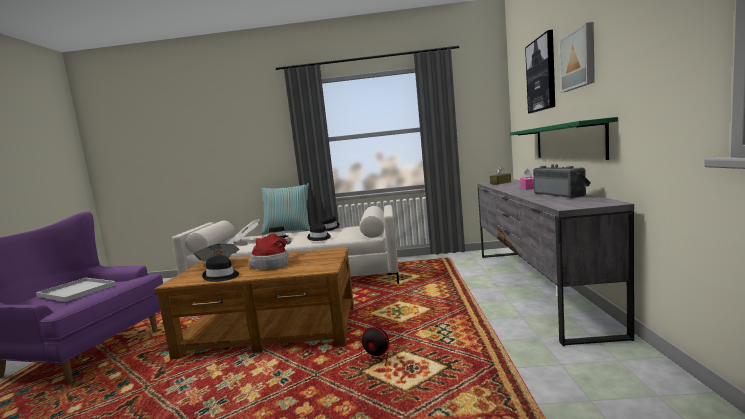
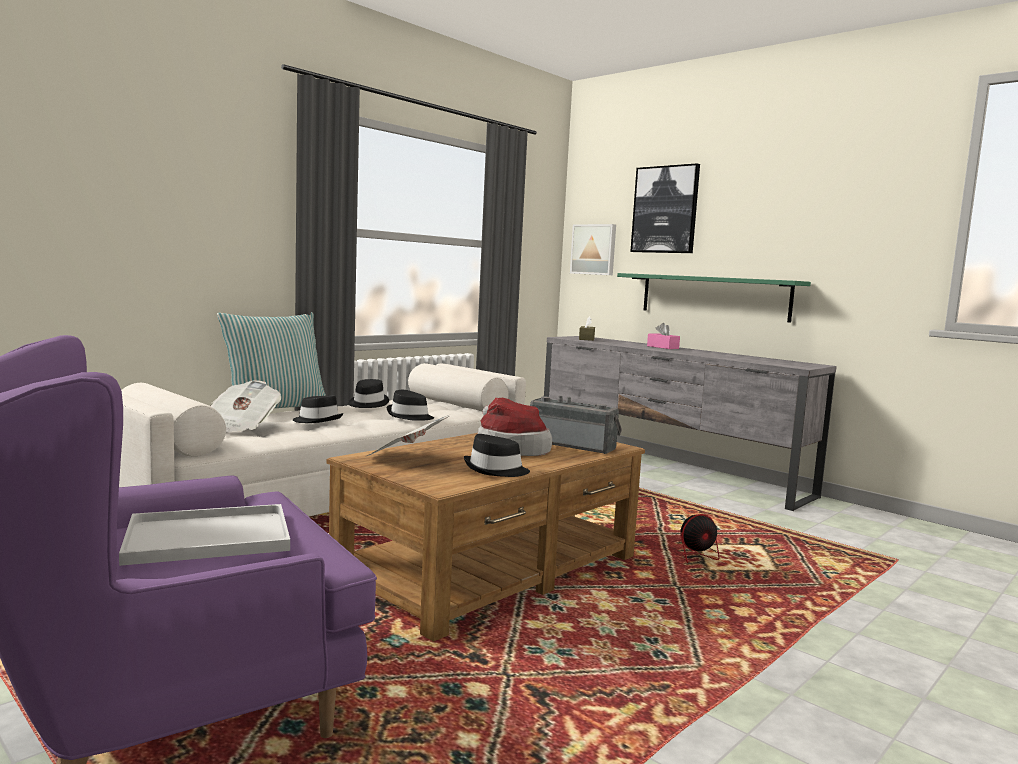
camera: 50 degrees left, 0 degrees up
(561, 194) = (737, 356): radio -> radio (573, 445)
(579, 59) = (750, 211): picture -> picture (594, 249)

